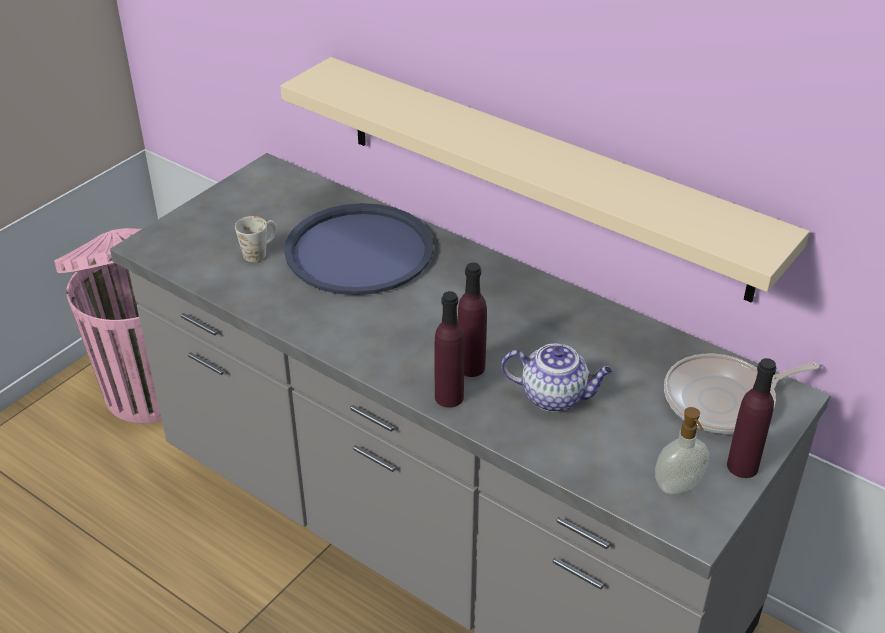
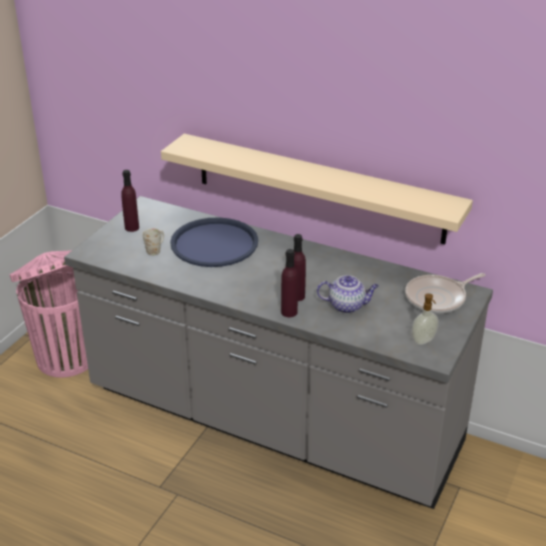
camera: 10 degrees left, 5 degrees down
(742, 466) = (454, 327): purple bottle -> purple bottle (132, 227)

